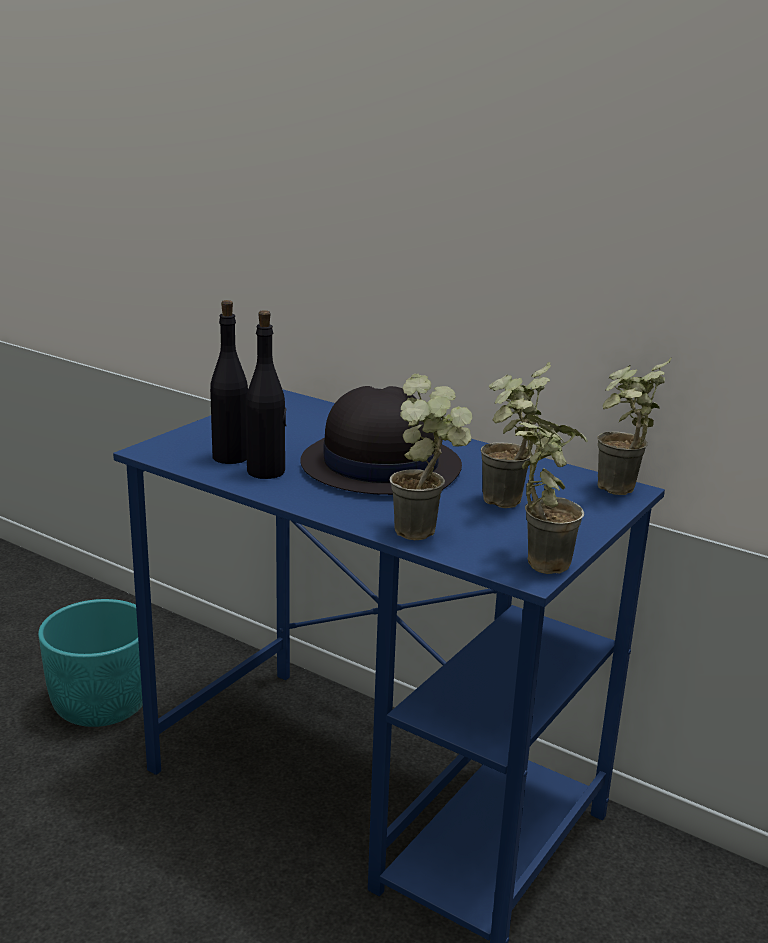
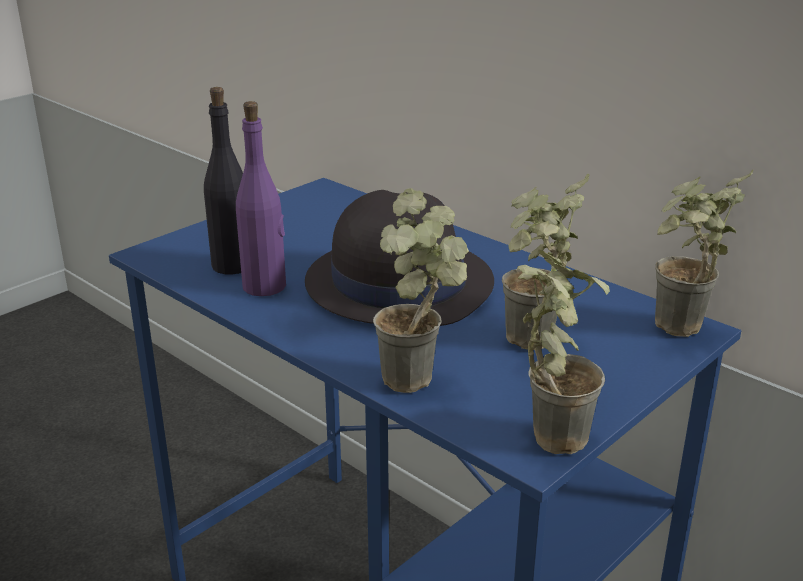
camera: 10 degrees right, 5 degrees up
(101, 705) = (144, 498): turquoise planter -> none
(266, 472) = (265, 286): black bottle -> purple bottle

